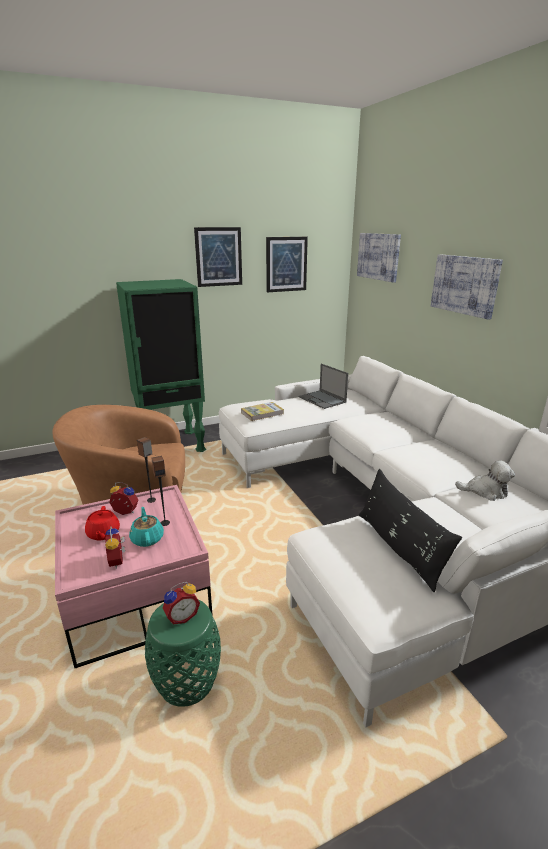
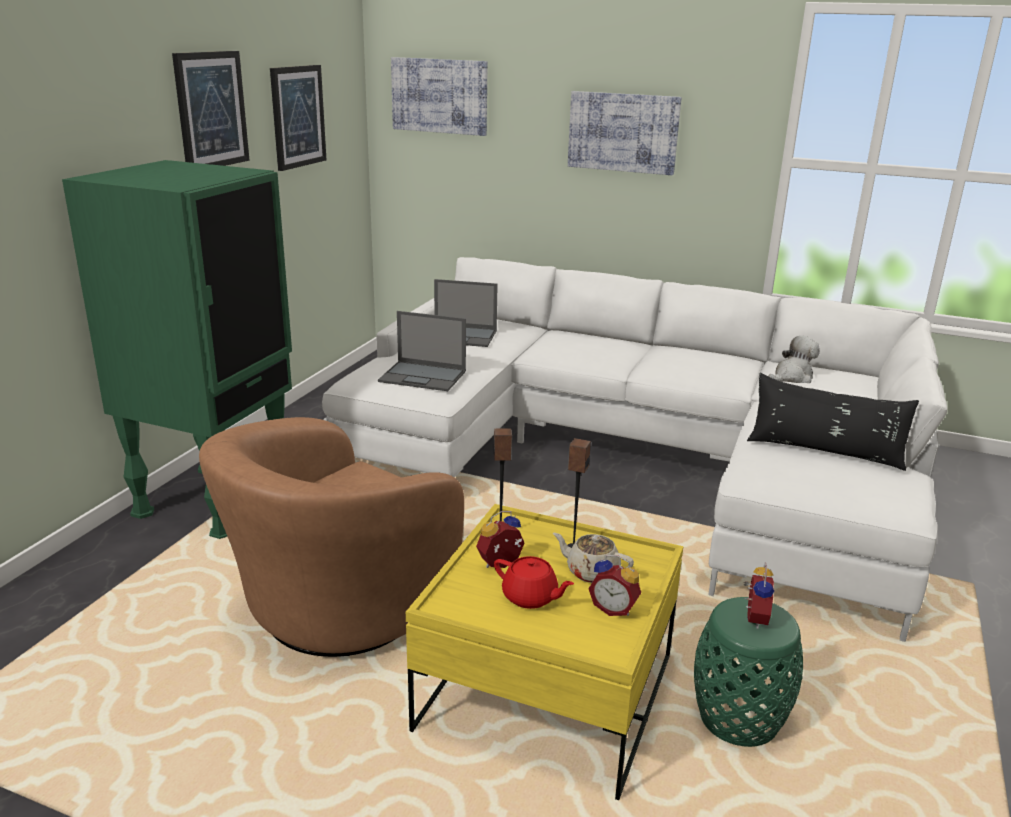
camera: 45 degrees left, 0 degrees up
(137, 597) = (547, 693): pink coffee table -> yellow coffee table
(147, 538) = (591, 572): turquoise teapot -> beige teapot
(262, 413) = (423, 376): book -> laptop

